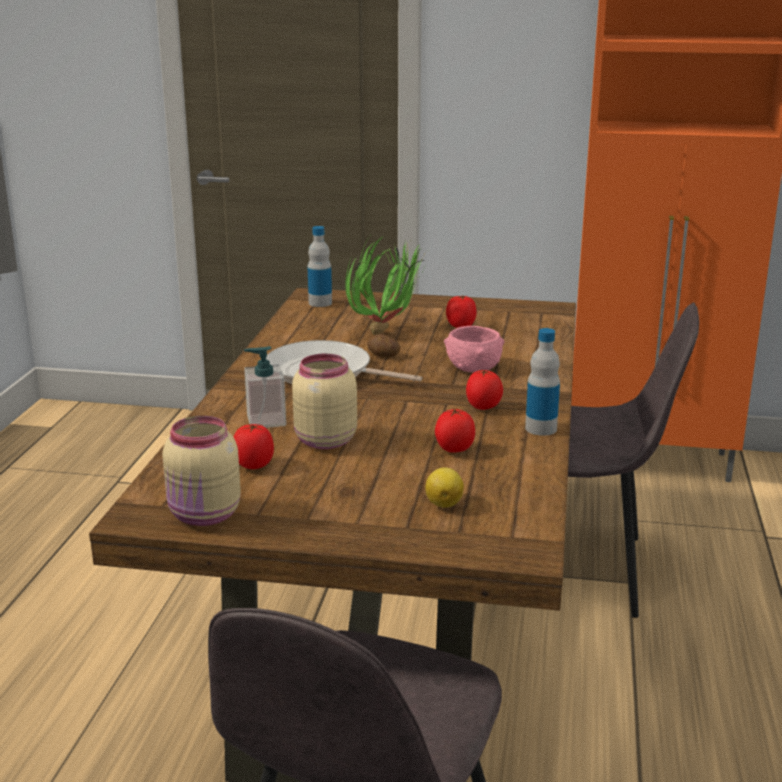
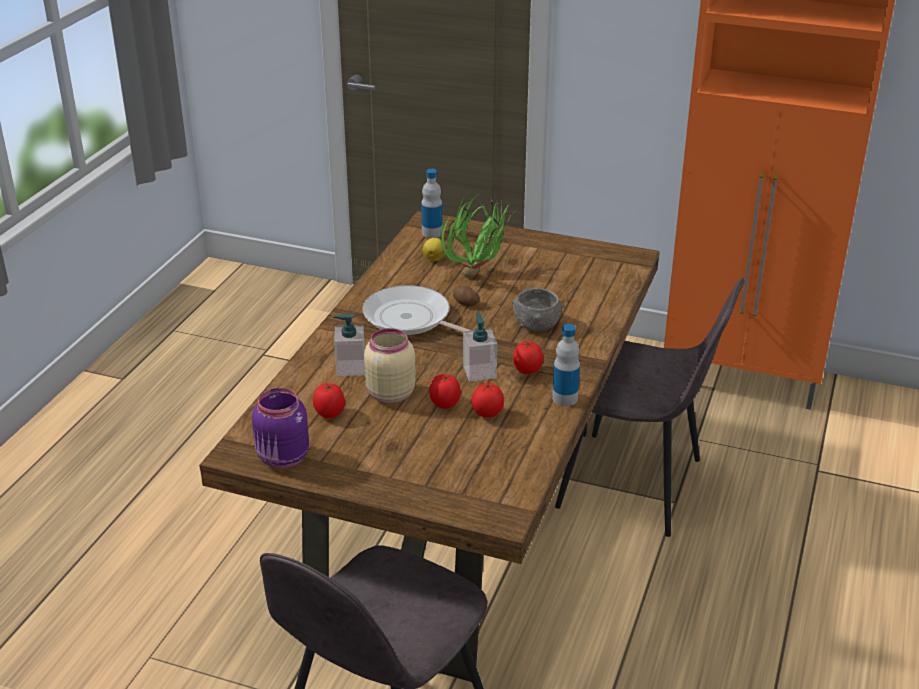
camera: 10 degrees right, 10 degrees up
(205, 516) = (283, 458): beige jar -> purple jar
(426, 412) = (479, 372): none -> soap dispenser
(444, 503) = (460, 466): lemon -> lemon (434, 258)
(460, 326) = (543, 273): tomato -> tomato (444, 404)
(473, 367) = (536, 324): pink bowl -> grey bowl

